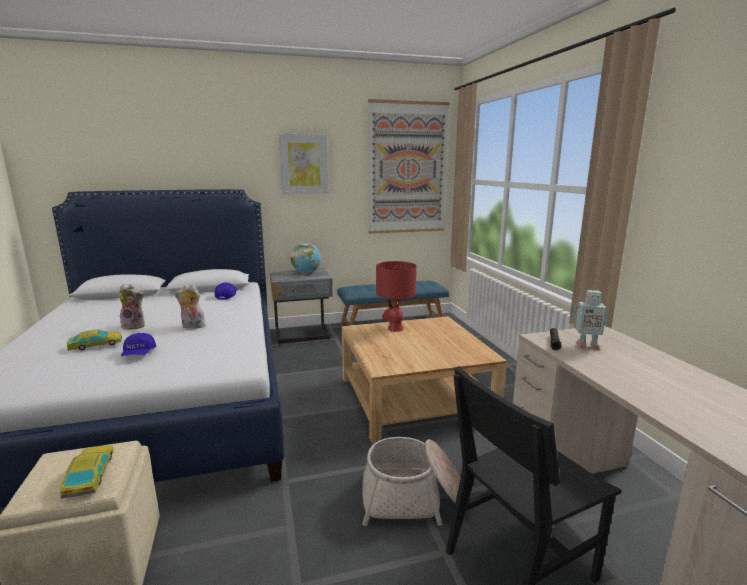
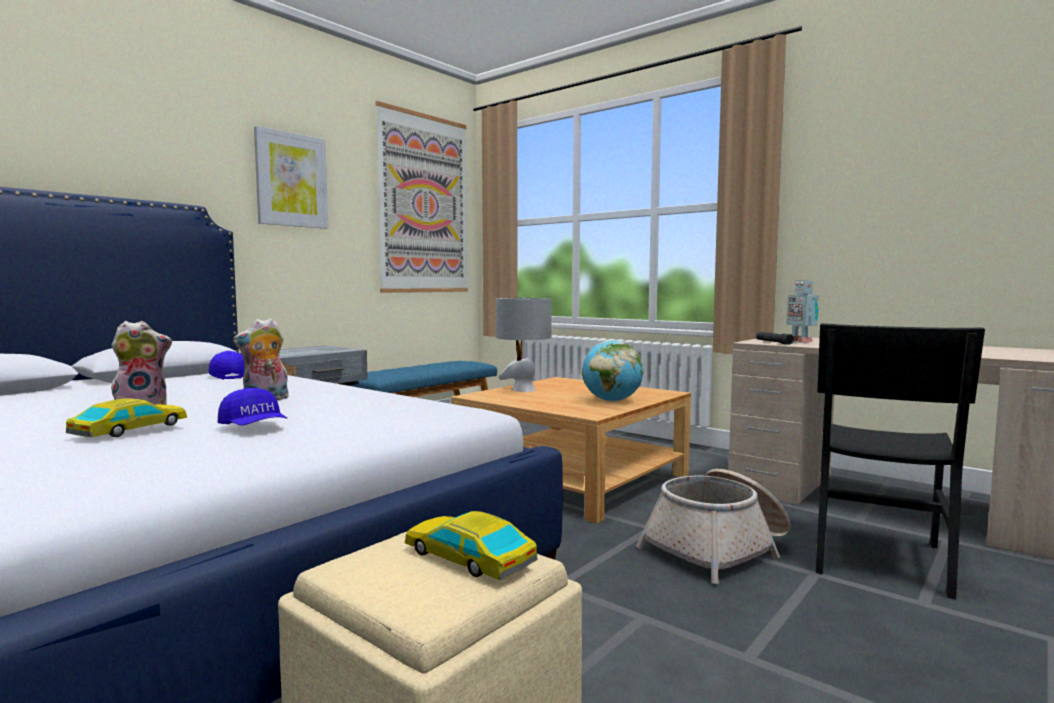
camera: 35 degrees left, 10 degrees down
(306, 273) = (311, 349): globe -> globe (612, 401)
(395, 328) = (523, 390): red table lamp -> grey table lamp
(586, 346) = (800, 341): toy robot -> toy robot turned 90 degrees clockwise

